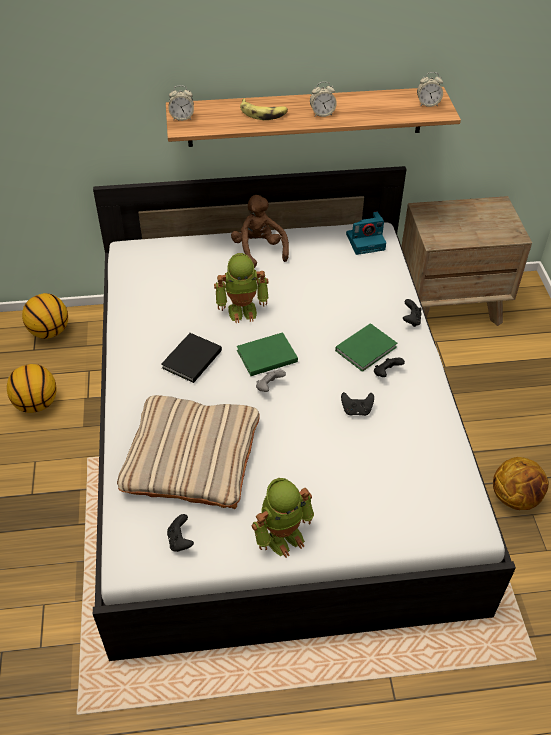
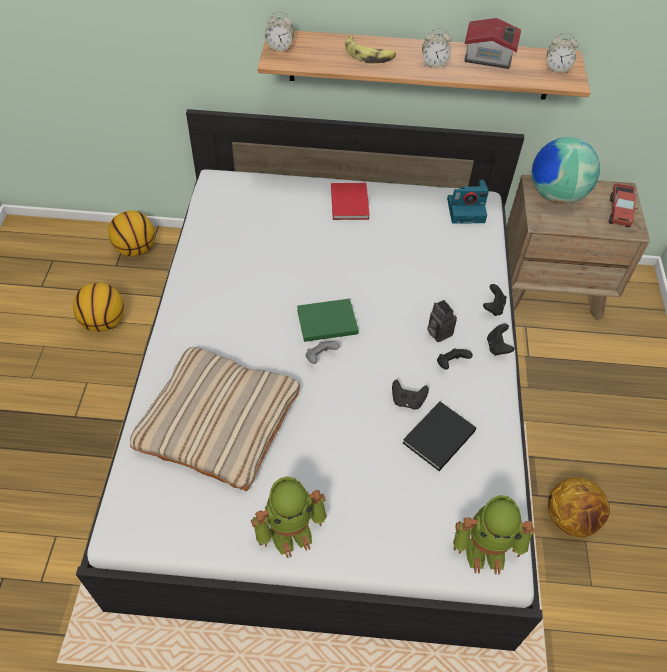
camera: 10 degrees right, 5 degrees up
(180, 541) = (181, 515): black game controller -> black game controller (497, 347)
(190, 360) = (246, 312): black book -> black book (437, 437)
(242, 309) = (315, 265): toy robot -> toy robot (485, 549)
(259, 250) = (350, 202): brown plush toy -> red book
(367, 348) = (437, 332): green book -> camera
(368, 102) = (489, 58): none -> toy house
(442, 216) = (555, 195): none -> globe
(500, 222) = (619, 212): none -> toy truck

